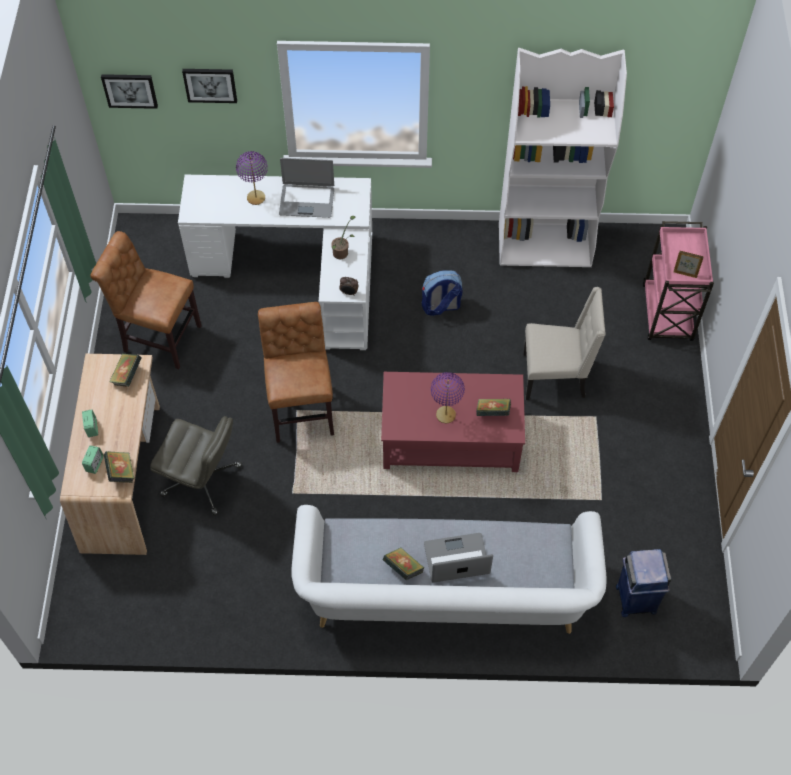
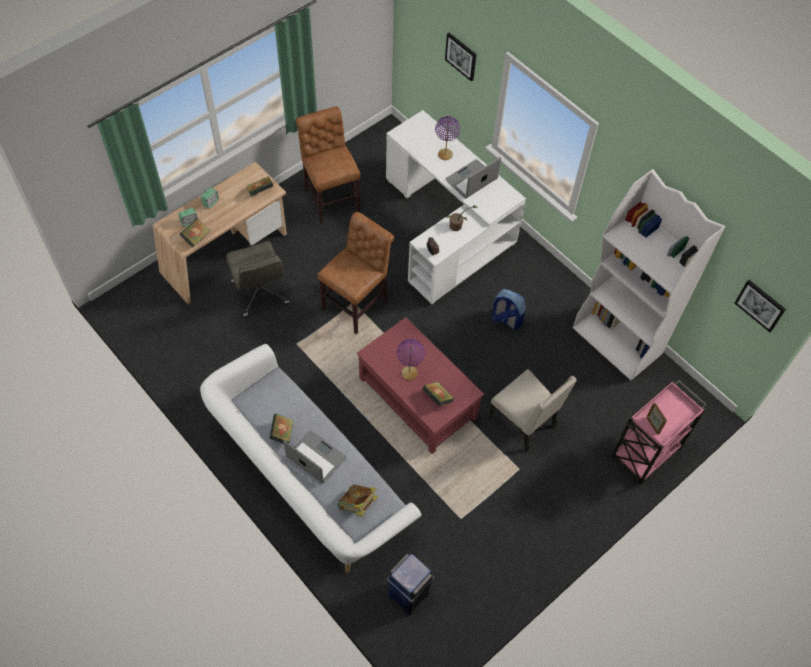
camera: 45 degrees right, 0 degrees up
(130, 90) = (417, 27): picture -> picture (760, 305)
(307, 201) = (471, 180): laptop -> laptop turned 90 degrees clockwise
(536, 562) = (357, 505): none -> book

